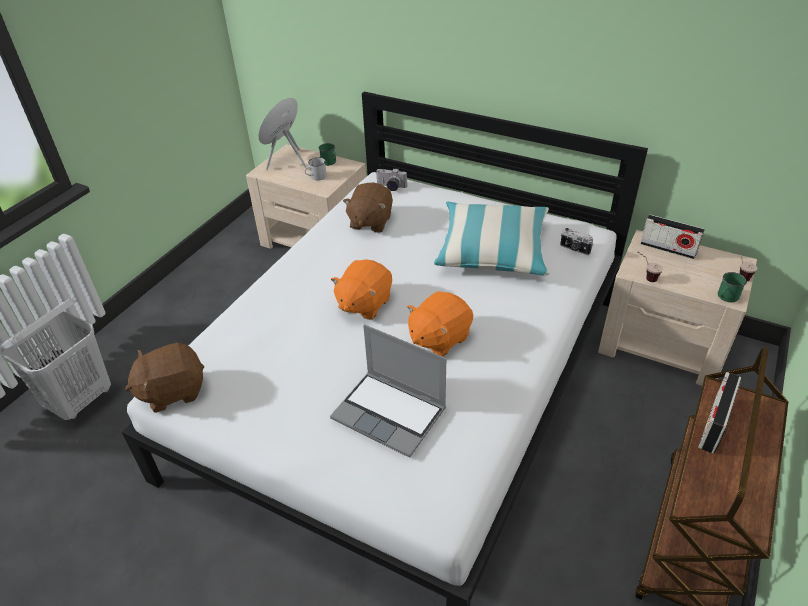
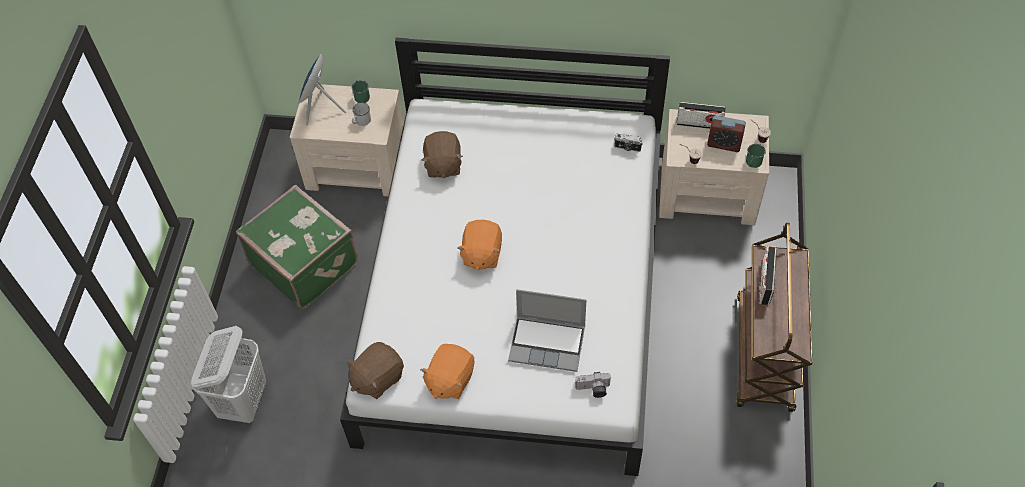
camera: 20 degrees left, 15 degrees up
(222, 299) = (305, 262): none -> green suitcase
(390, 187) = (441, 117): camera -> camera (593, 390)
(439, 338) = (554, 268): orange plush toy -> orange plush toy (449, 380)
(493, 250) = (561, 167): pillow -> none
(693, 272) = (724, 144): none -> alarm clock

